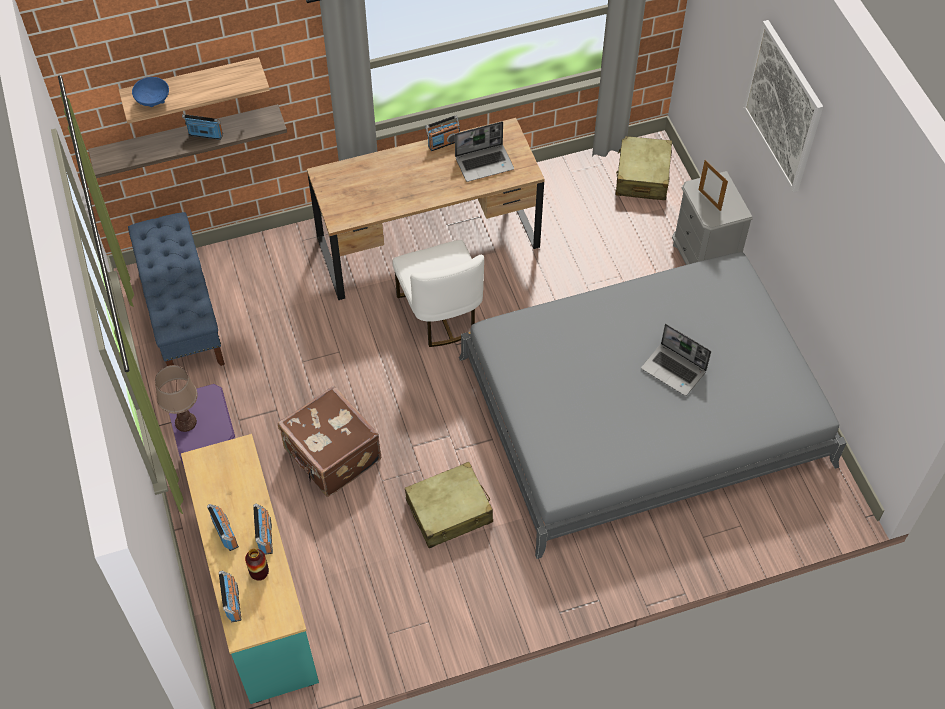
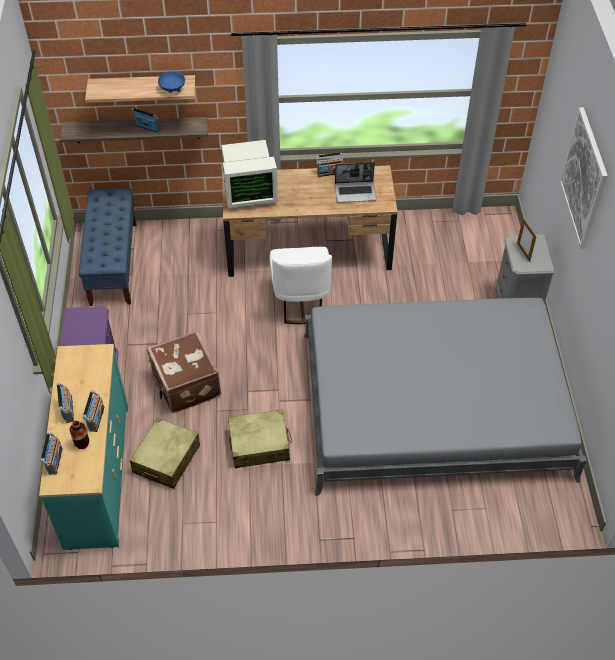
camera: 15 degrees right, 5 degrees down
(152, 101) = (108, 90): blue bowl -> blue bowl (172, 89)
(185, 422) = (73, 328): brown table lamp -> none
(350, 191) = (249, 192): none -> monitor
(642, 176) = (487, 235): beige suitcase -> beige suitcase (166, 459)
(674, 370) = (458, 373): laptop -> none

